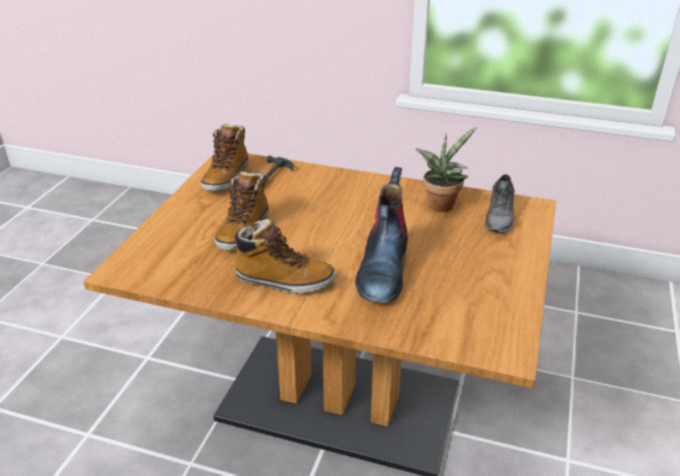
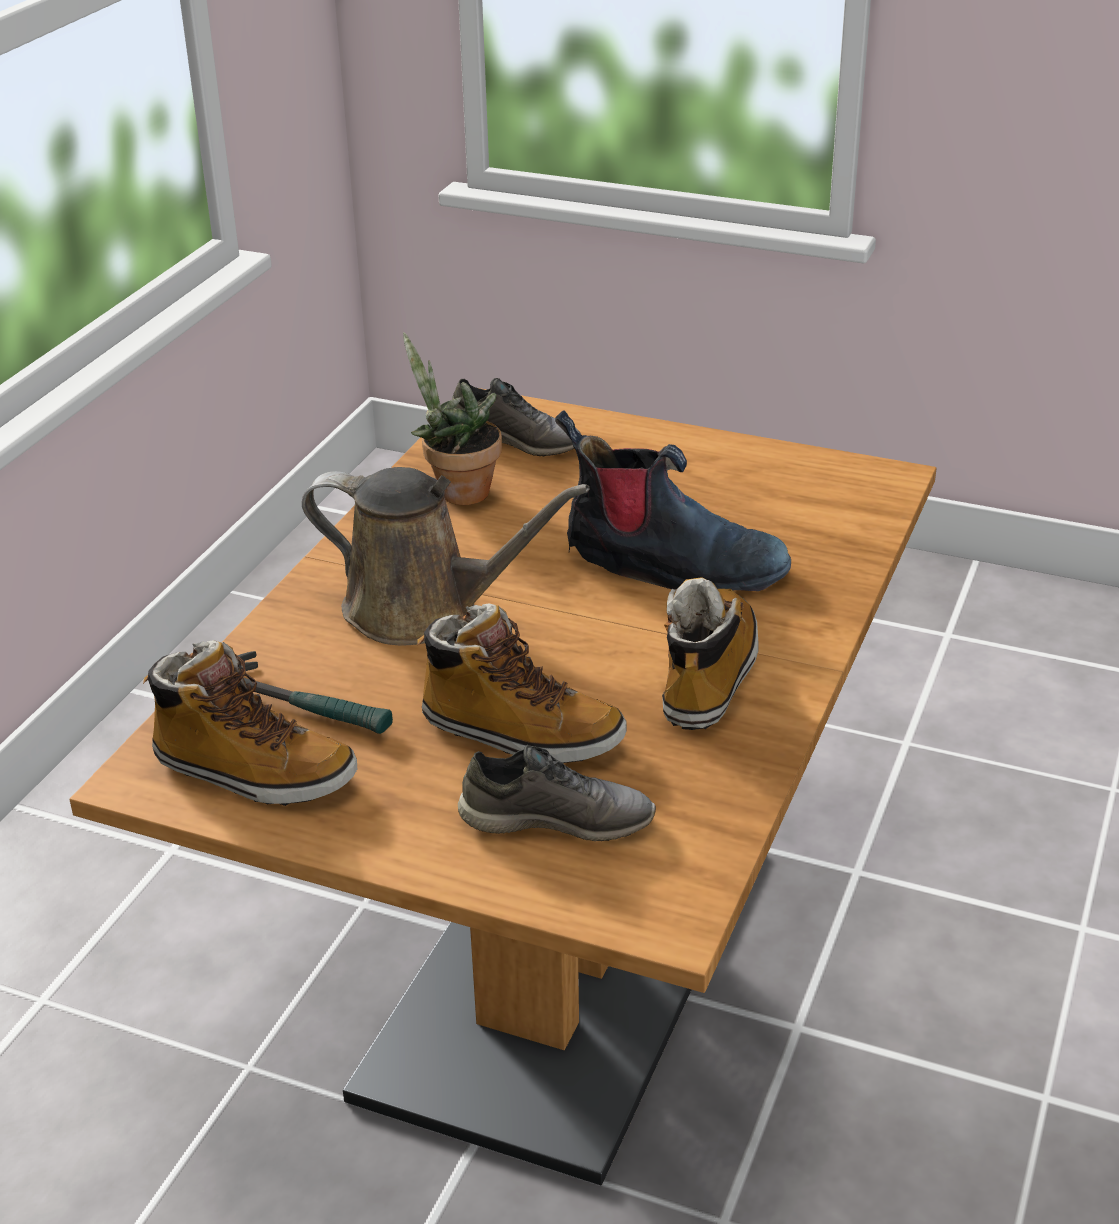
camera: 85 degrees left, 0 degrees up
(186, 243) = (557, 819): none -> grey shoe
(336, 203) = (424, 609): none -> brown watering can

